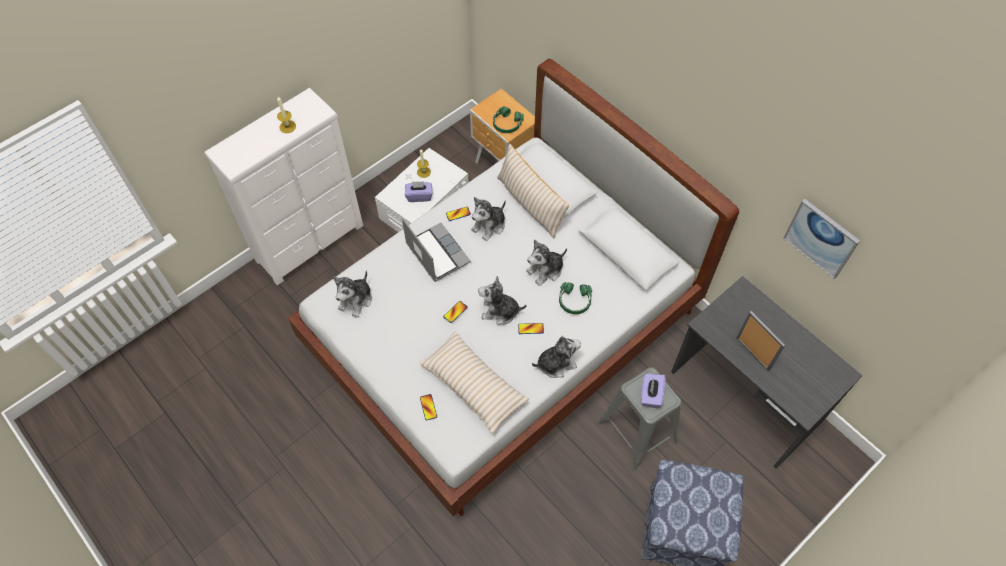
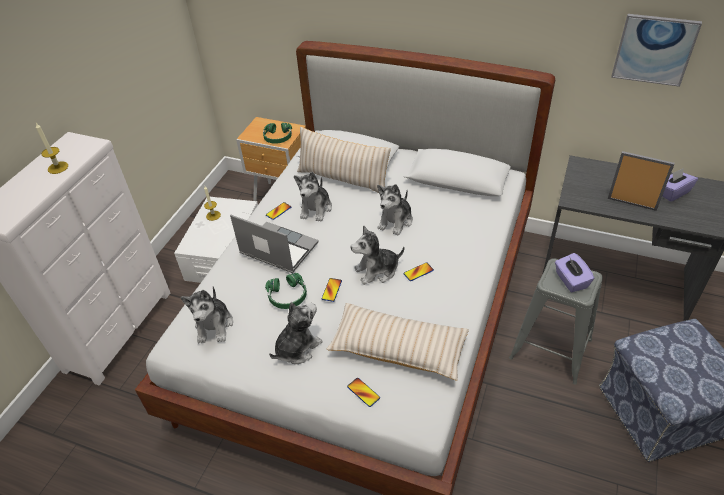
camera: 25 degrees left, 15 degrees down
(419, 196) = (220, 235): purple tissue box -> purple tissue box (672, 193)
(556, 363) = (465, 290): plush toy -> plush toy (297, 348)
(574, 301) = (442, 233): green headphones -> green headphones (287, 296)

